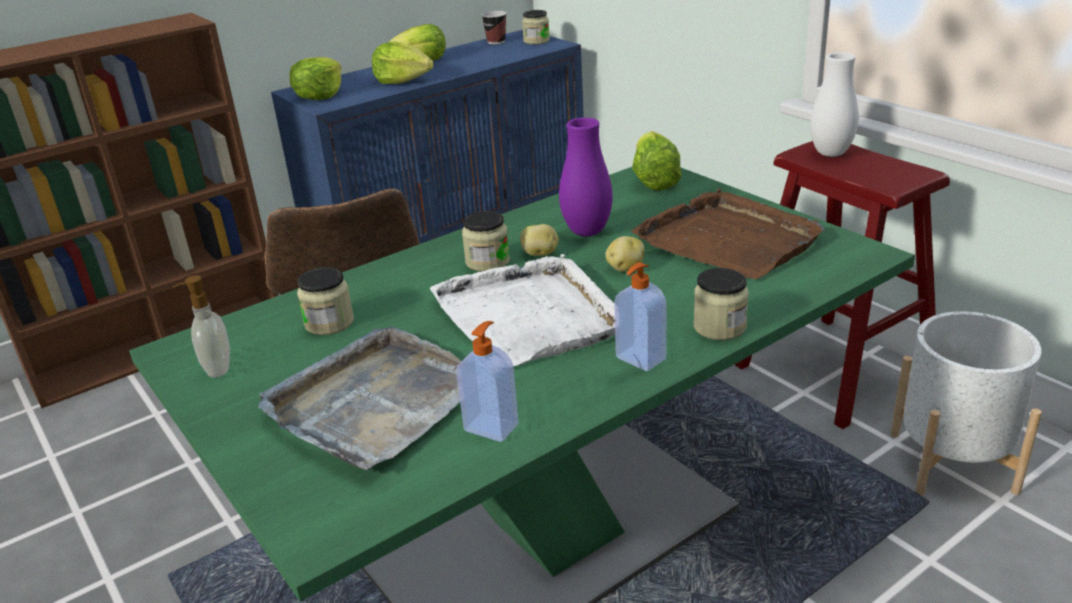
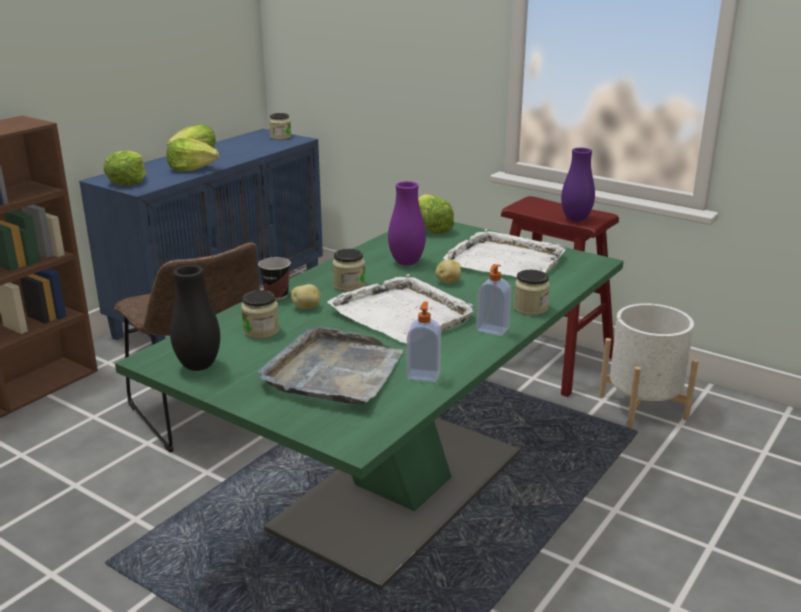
camera: 20 degrees left, 5 degrees down
(216, 369) = (198, 366): soap dispenser -> black vase
(496, 42) = (247, 138): cup -> cup (276, 295)
(540, 254) = (383, 278): potato -> potato (307, 307)
(729, 240) = (505, 260): brown tray -> white tray
(830, 153) = (538, 206): white vase -> none
(877, 178) = (576, 219): none -> purple vase

